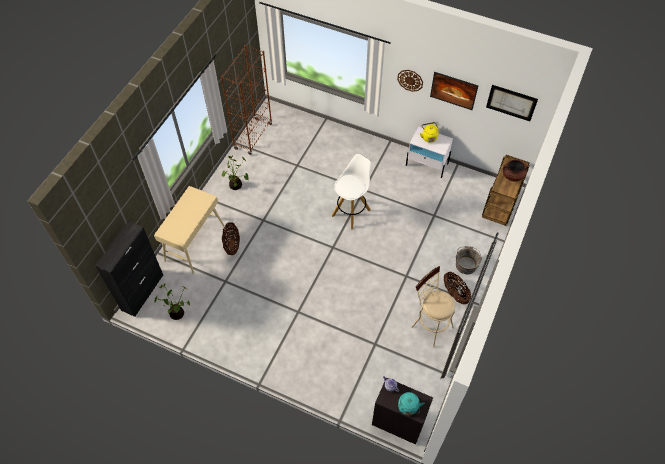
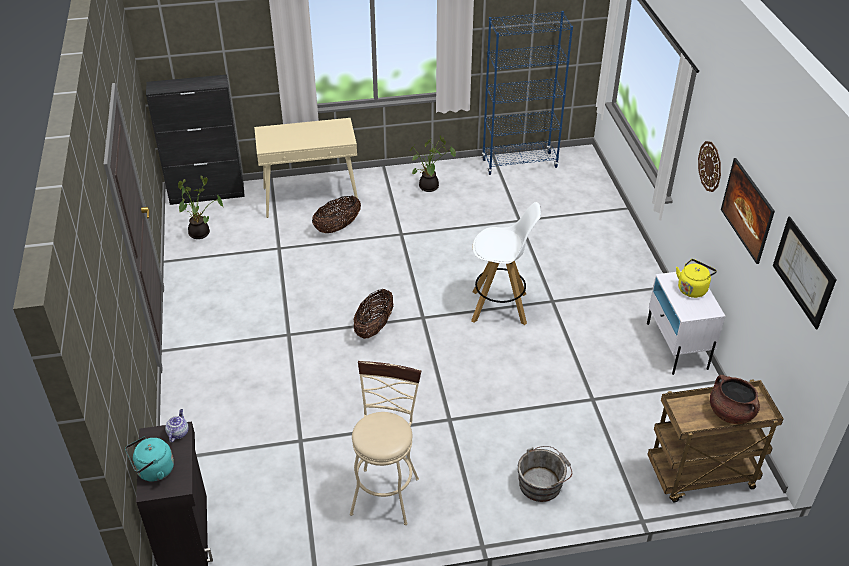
camera: 55 degrees right, 15 degrees down
(253, 136) = (519, 163): brown bookcase -> blue bookcase
(455, 293) = (472, 496): basket -> basket (374, 327)

